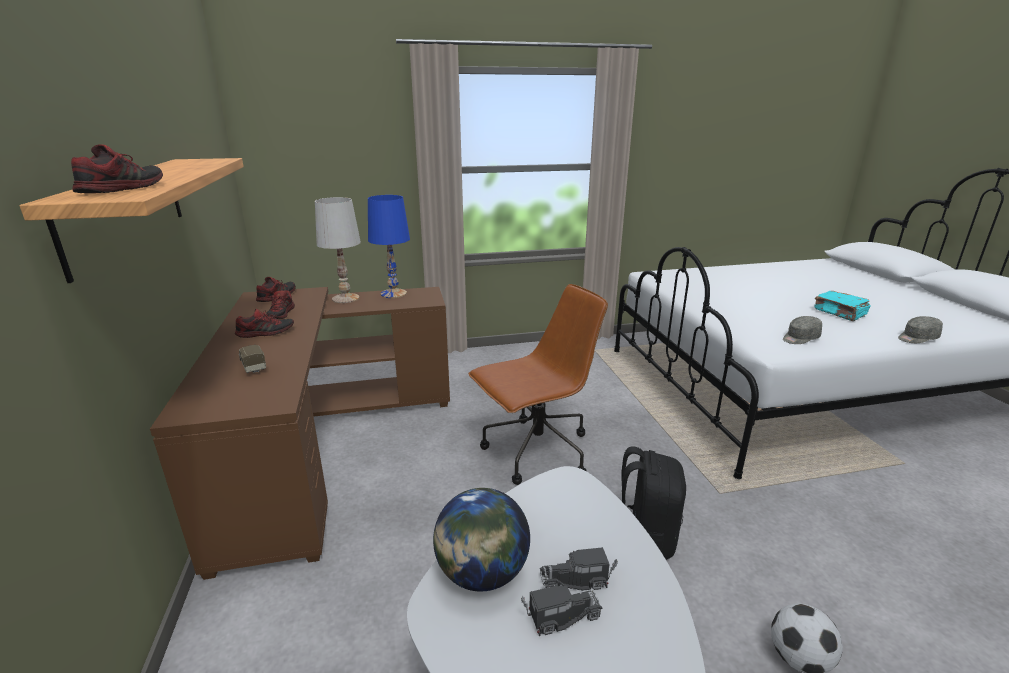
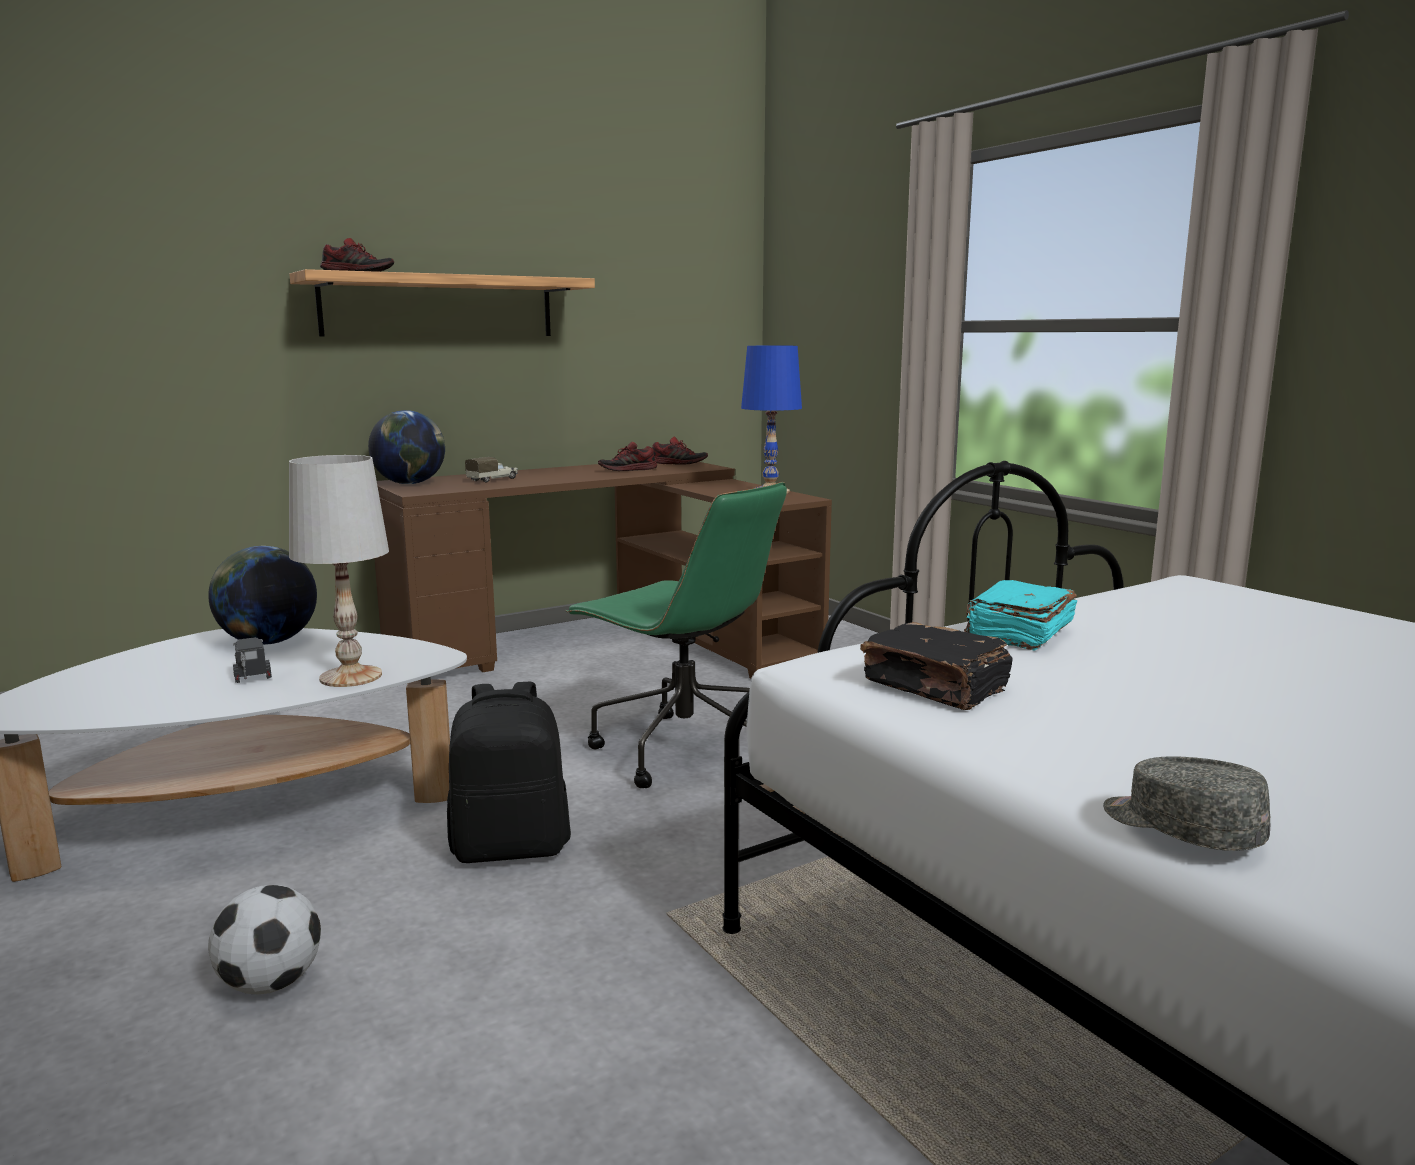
camera: 70 degrees right, 10 degrees down
(212, 404) = (410, 483): none -> globe
(265, 333) = (572, 473): shoe -> none
(345, 298) = (726, 483): white table lamp -> white table lamp (350, 676)
(536, 452) = (682, 750): brown office chair -> green office chair
(560, 617) = (201, 672): toy truck -> none
(800, 338) = (936, 688): grey cap -> black book
(840, 313) = (1255, 741): turquoise book -> turquoise book (1018, 634)

